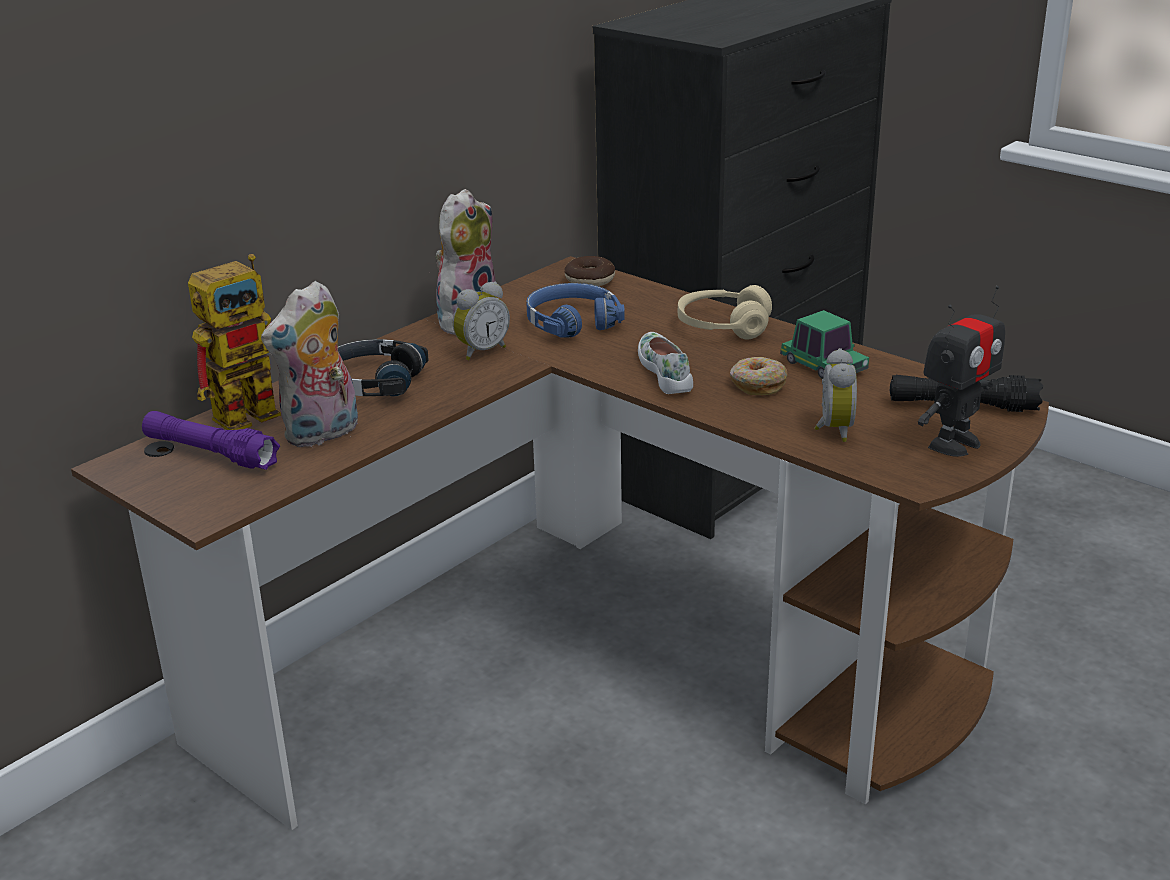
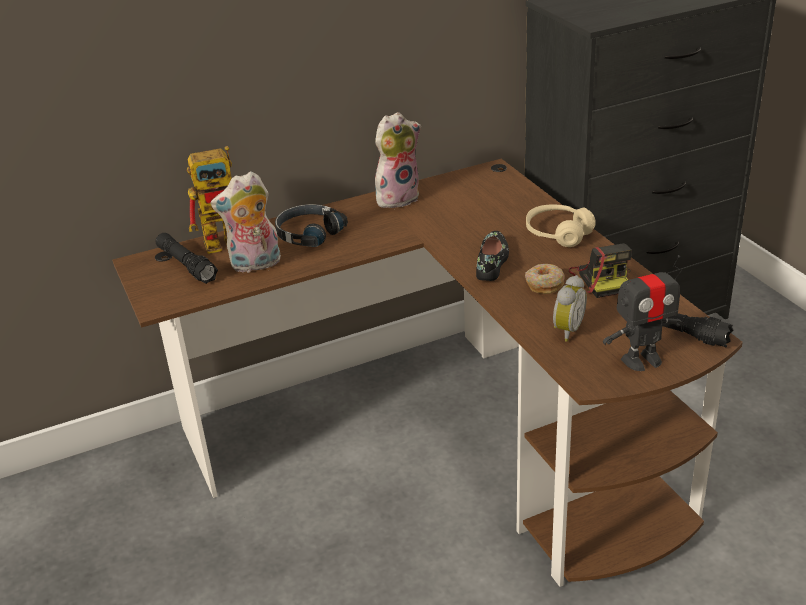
camera: 25 degrees right, 5 degrees up
(211, 453) = (186, 265): purple flashlight -> black flashlight
(481, 351) = (388, 223): alarm clock -> none
(571, 322) = (461, 211): blue headphones -> none
(589, 280) = (497, 180): donut -> none
(666, 371) = (492, 262): white shoe -> black shoe
(823, 366) = (601, 279): toy car -> camera

